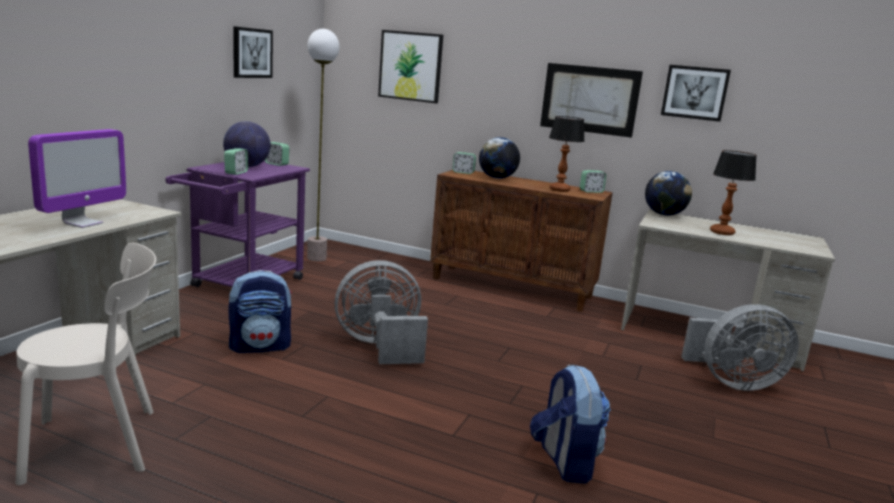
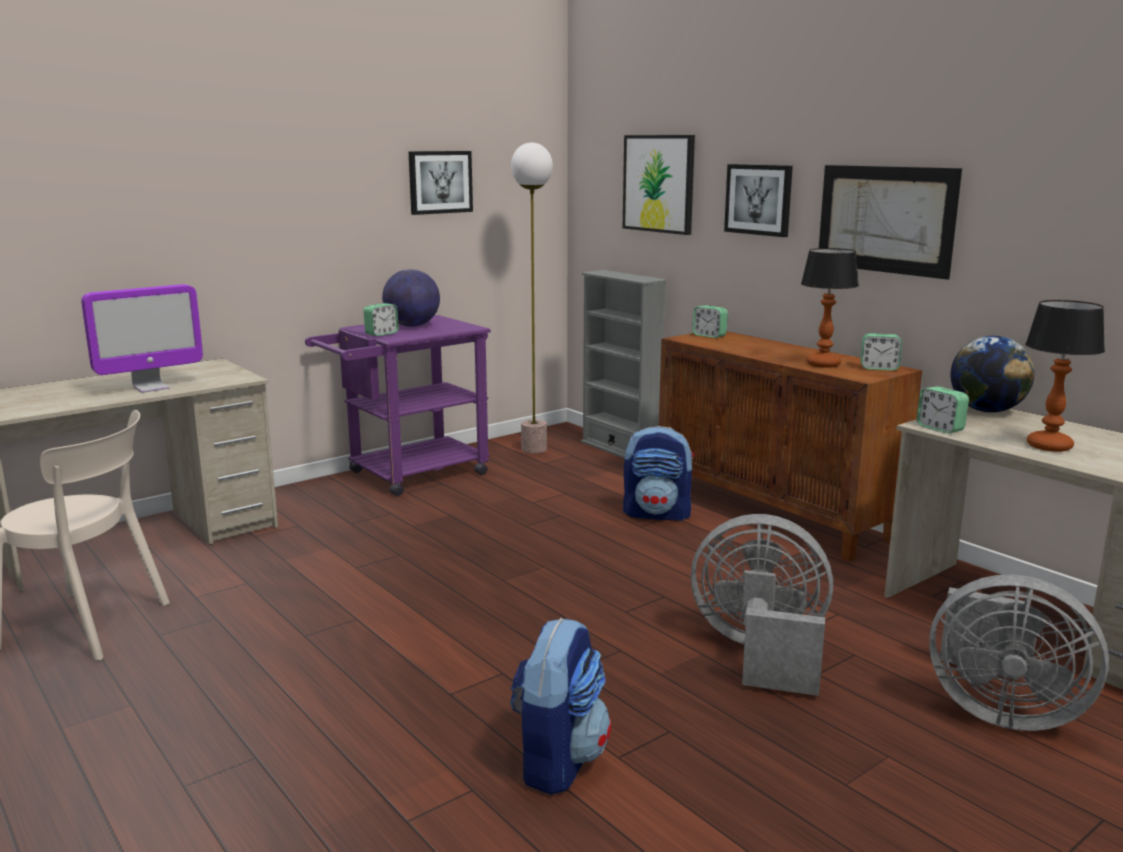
camera: 30 degrees right, 0 degrees up
(260, 346) = (349, 550): backpack -> backpack (657, 514)
(276, 164) = (456, 323): alarm clock -> alarm clock (940, 428)
(376, 254) = (620, 450): none -> grey bookcase
(380, 346) = (487, 569): grey fan -> grey fan (760, 653)
(497, 178) = (749, 344): globe -> none
(695, 92) = (1047, 199): picture -> picture (759, 199)

